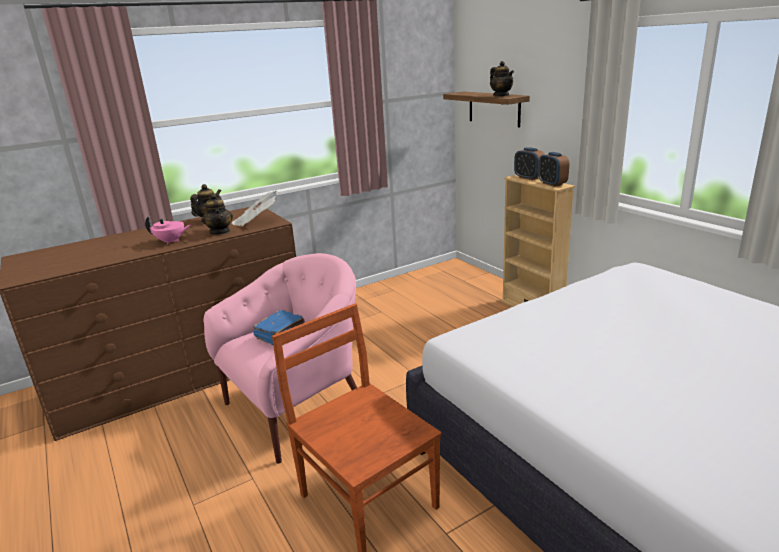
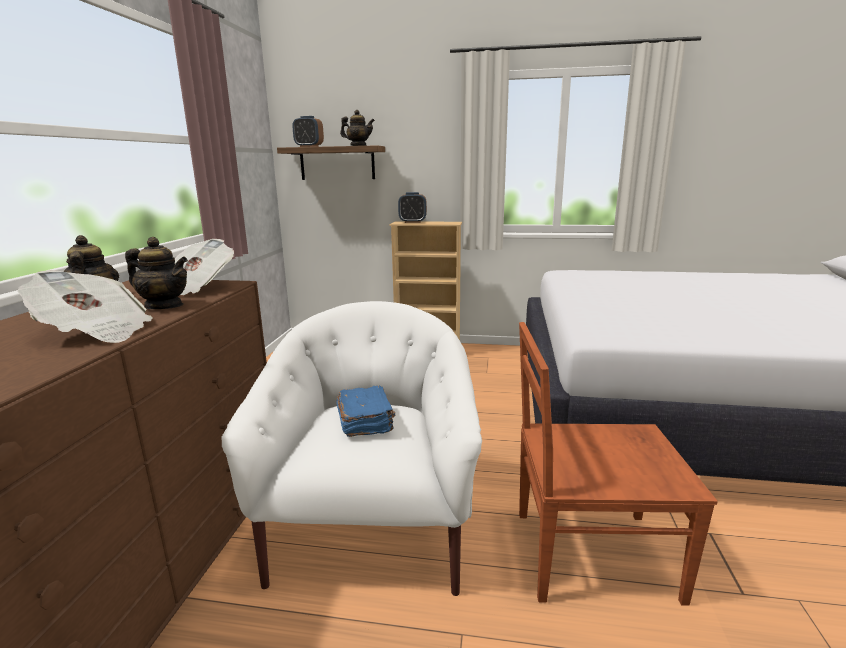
camera: 50 degrees left, 5 degrees down
(171, 241) = (95, 332): pink teapot -> newspaper
(297, 408) = (372, 529): pink armchair -> white armchair
(552, 184) = (444, 222): alarm clock -> alarm clock (309, 147)

